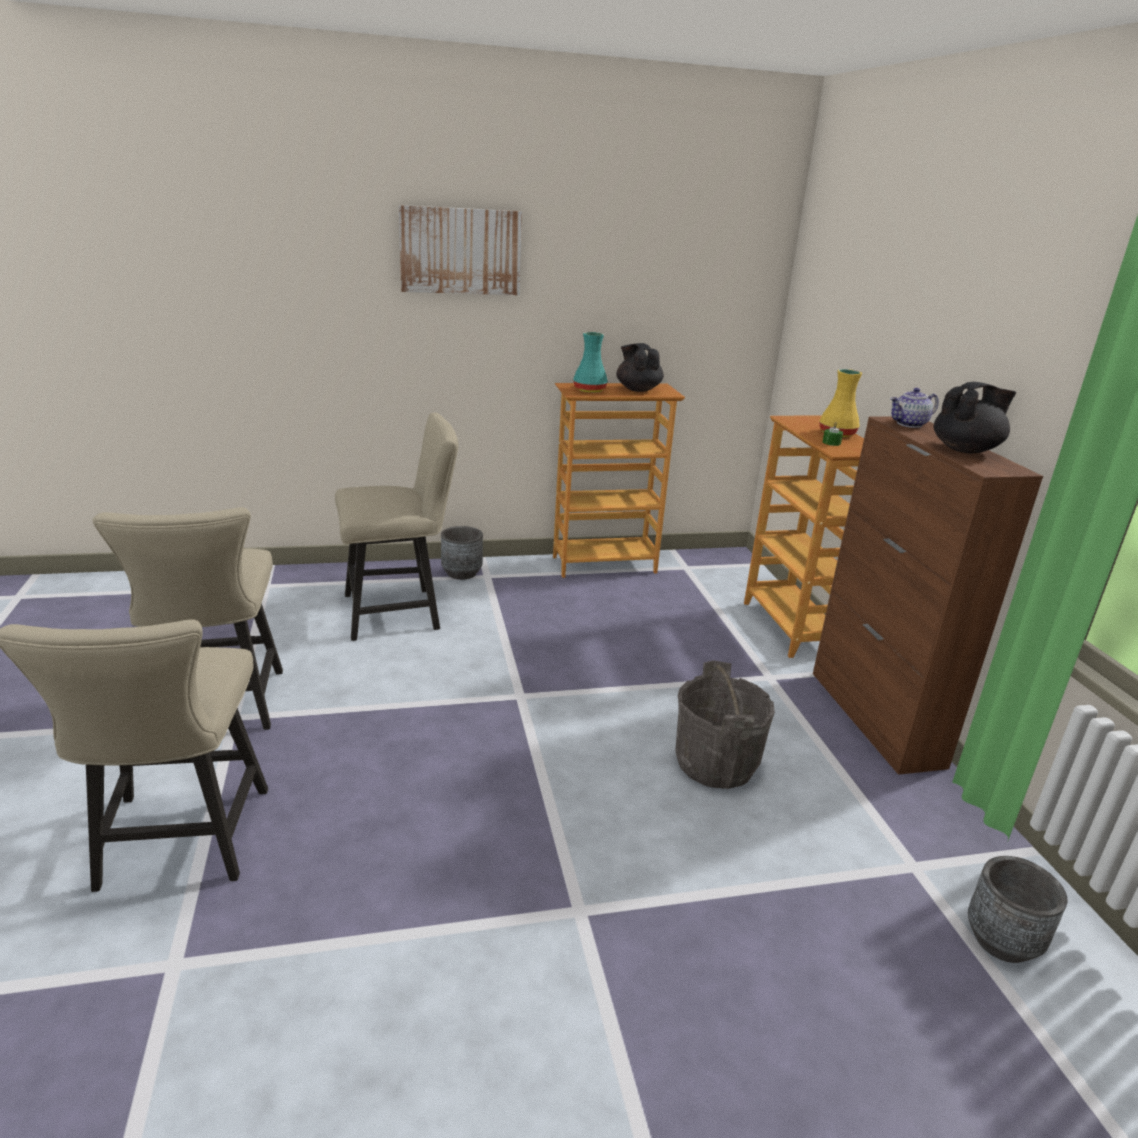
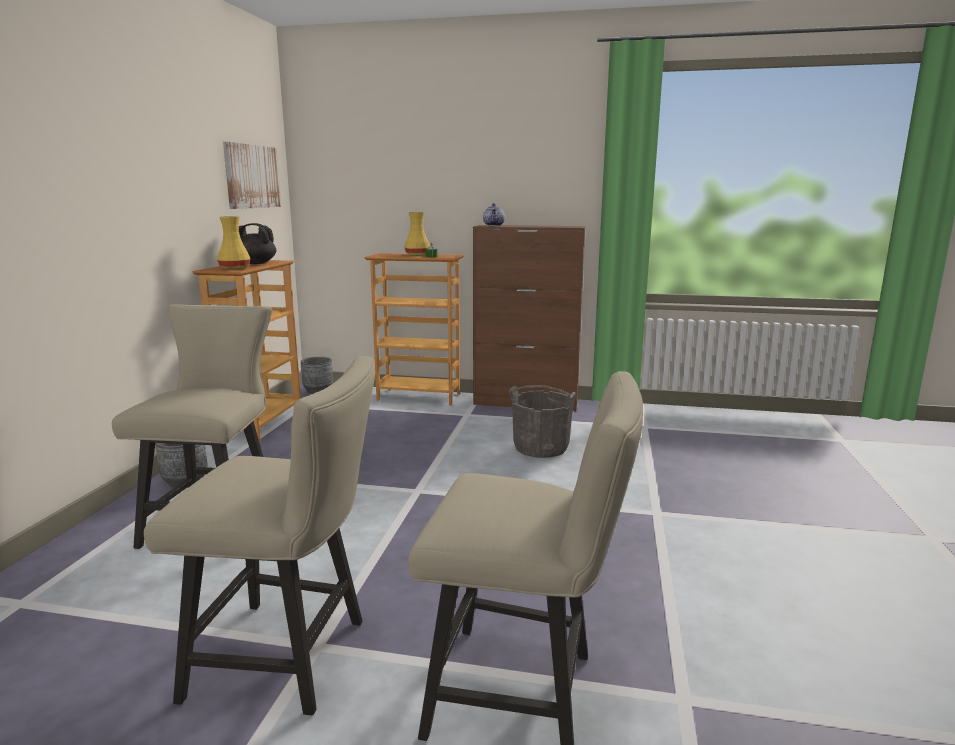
camera: 65 degrees left, 10 degrees down
(460, 251) = (102, 142): picture -> picture (251, 176)
(590, 390) = (235, 268): turquoise vase -> yellow vase
(966, 450) = (542, 226): black teapot -> none
(1001, 940) = (694, 425): grey planter -> grey planter (318, 390)

